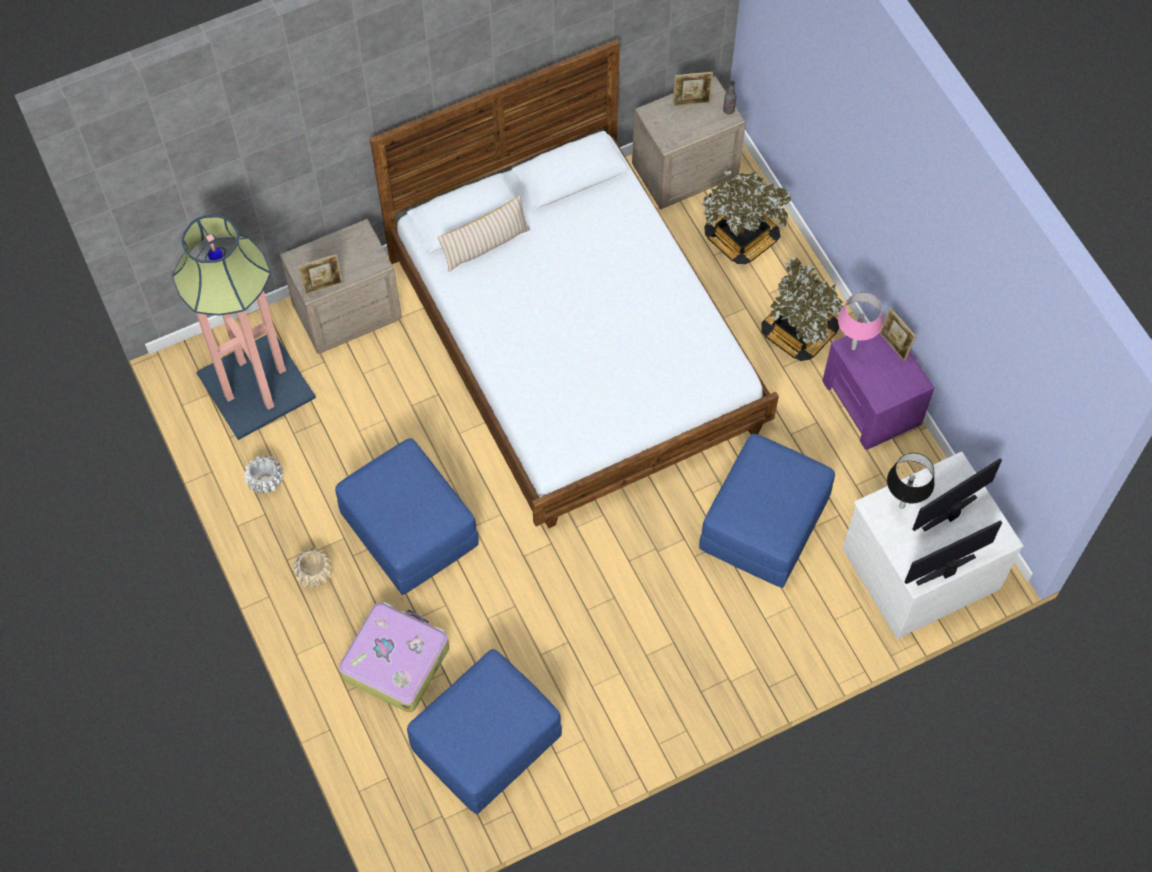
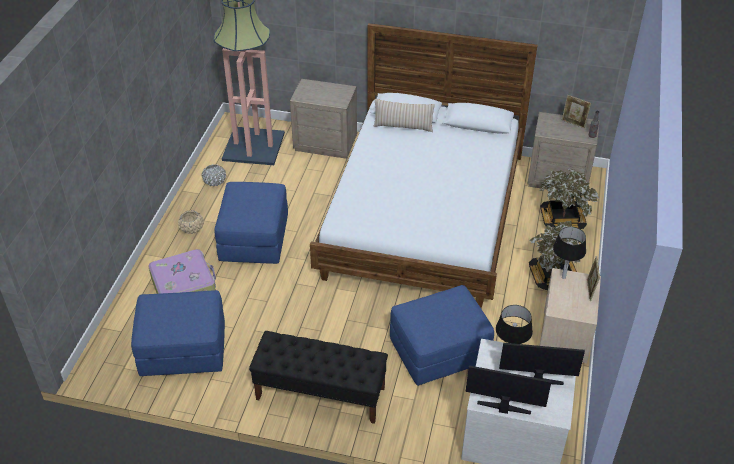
camera: 40 degrees right, 20 degrees down
(323, 286) = (306, 98): picture frame -> none
(690, 676) = (320, 393): none -> black bench
(853, 347) = (563, 277): pink table lamp -> black table lamp
(871, 403) = (565, 334): purple nightstand -> beige nightstand

